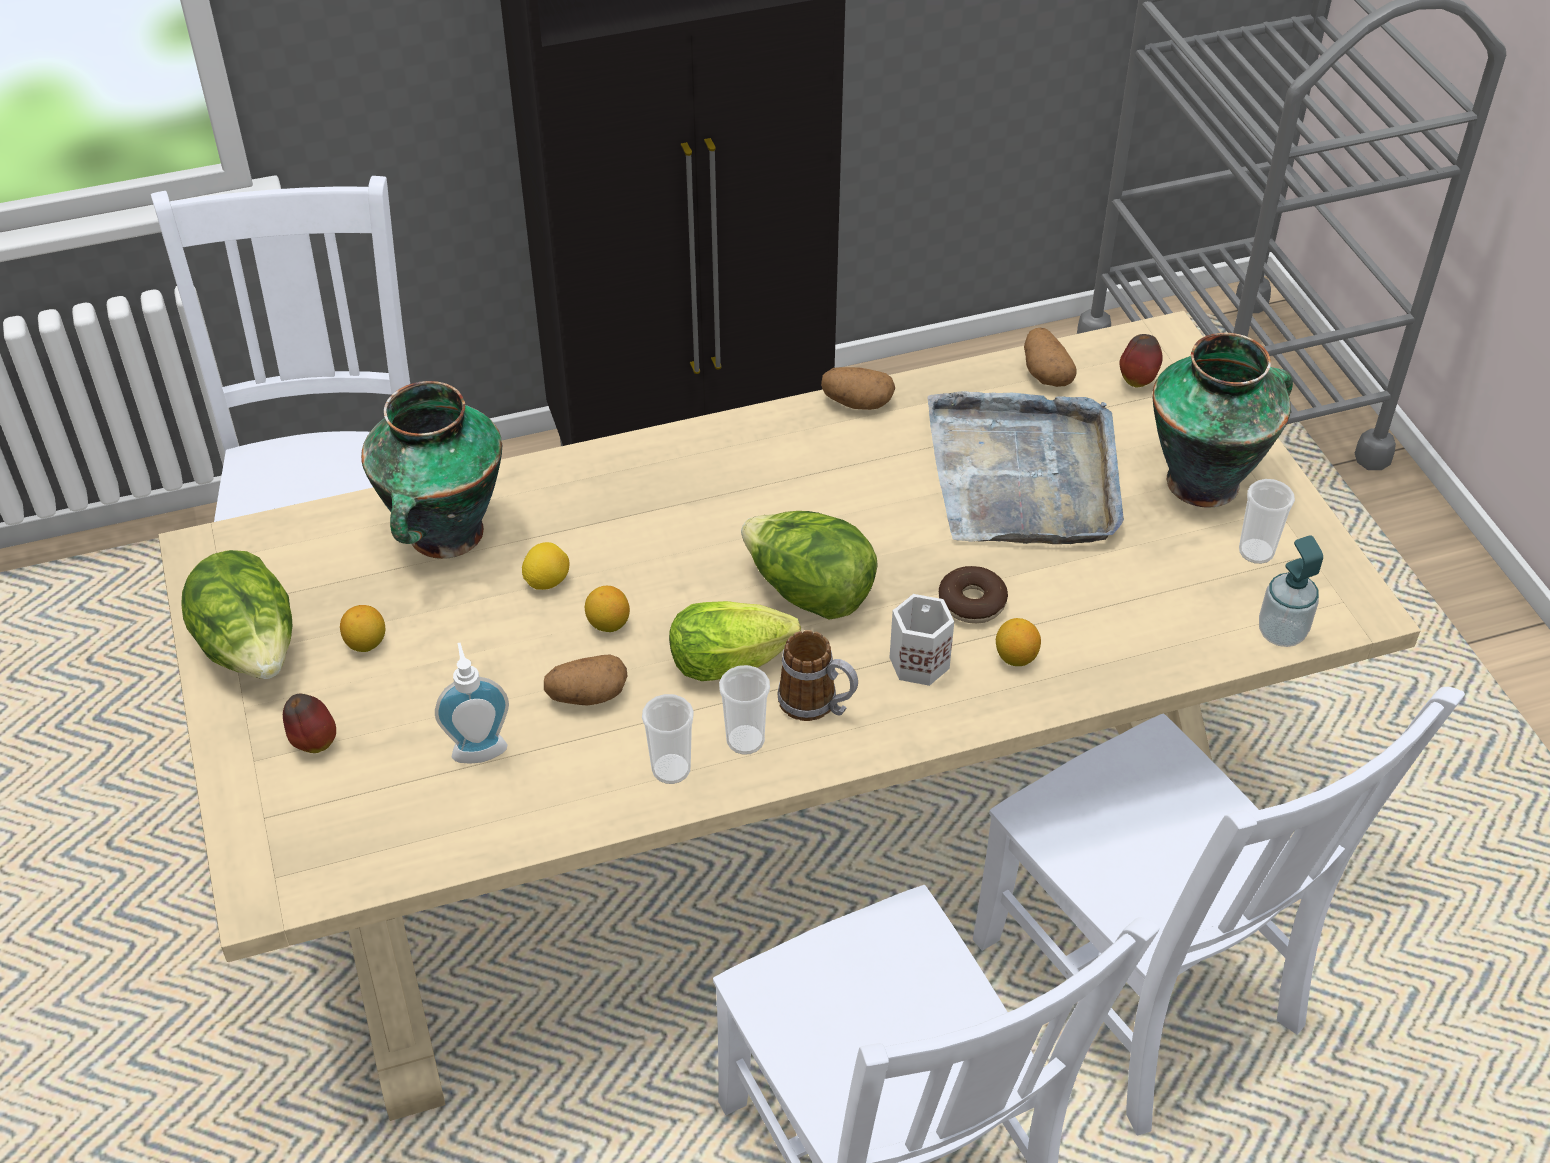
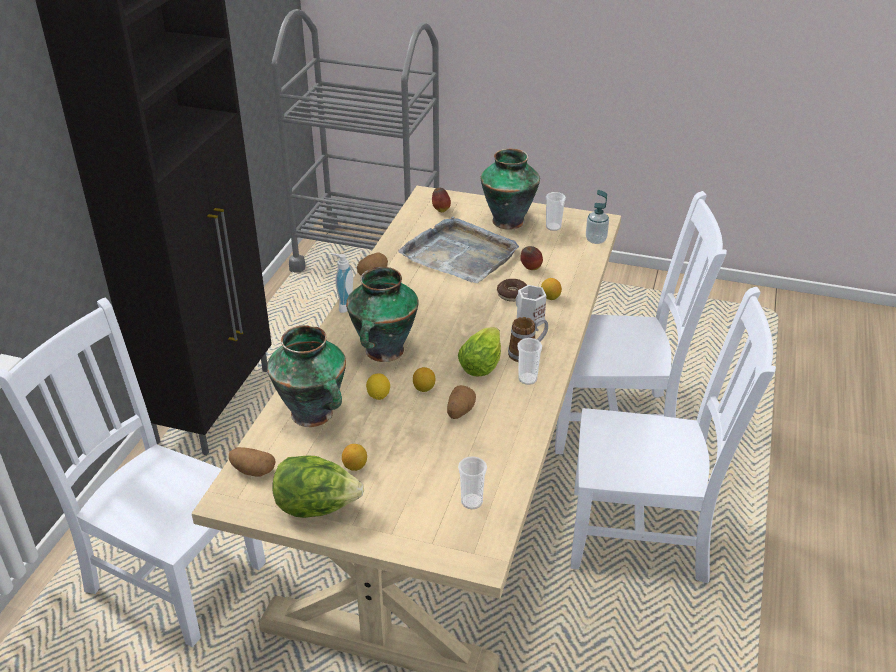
camera: 55 degrees left, 10 degrees down
(313, 742) = (401, 508): apple -> apple (530, 269)
(478, 746) = (457, 455): soap dispenser -> soap dispenser (343, 305)
(660, 529) = (383, 352): none -> vase
(671, 769) = (524, 405): cup -> cup (471, 501)
(808, 593) = (464, 330): lettuce -> none
(1045, 373) = (411, 226): potato -> potato (252, 471)

